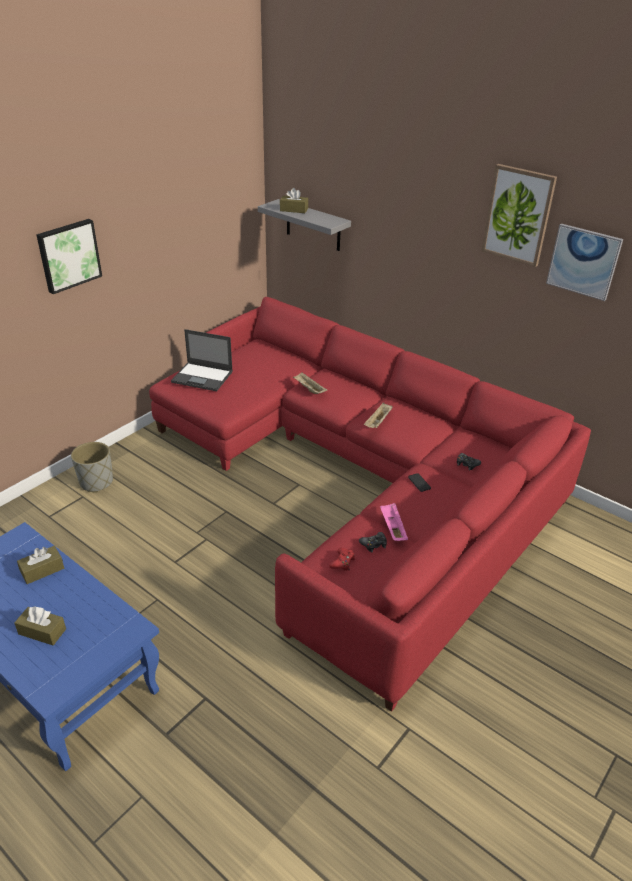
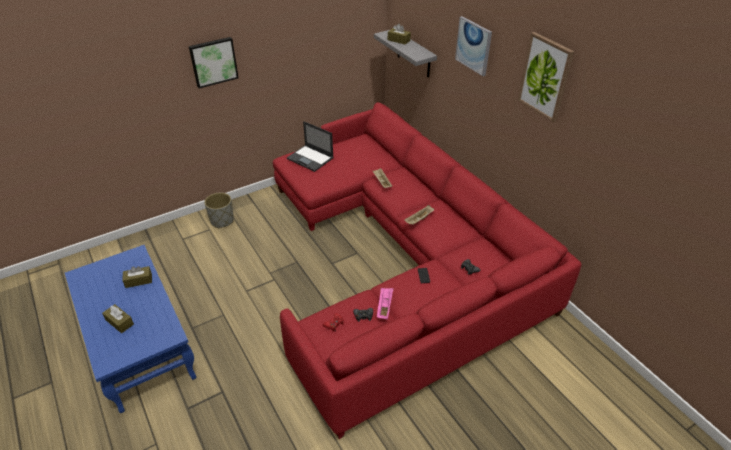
camera: 20 degrees right, 5 degrees up
(583, 261) = (588, 125): picture -> picture (473, 45)

